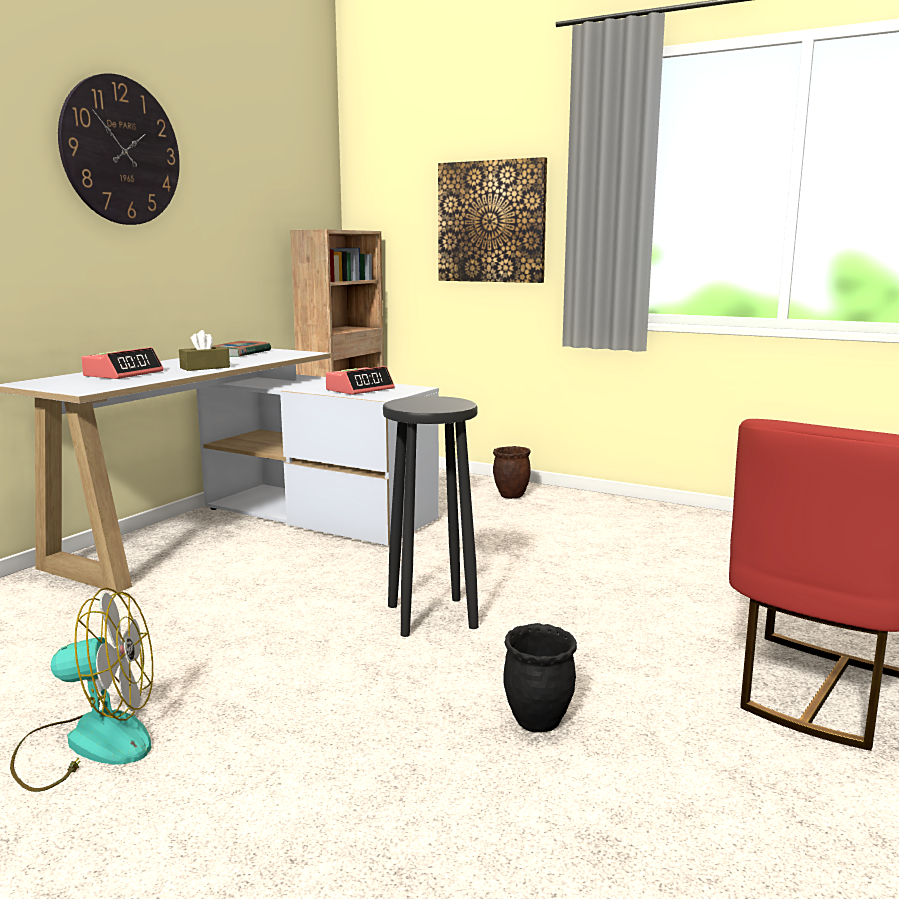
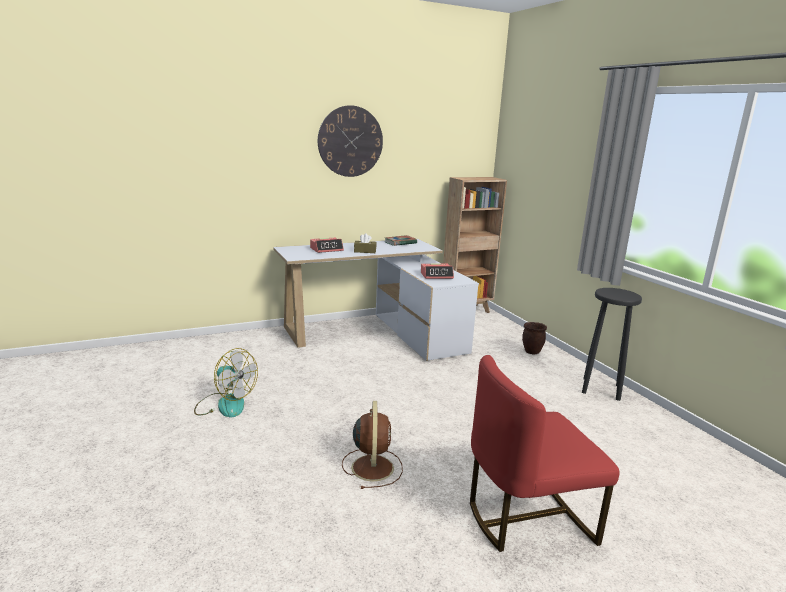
camera: 35 degrees right, 5 degrees up
(432, 617) = (397, 403): black stool -> black stool (601, 389)
(491, 222) = (559, 184): picture -> none
(536, 722) = (372, 466): black planter -> brown fan

